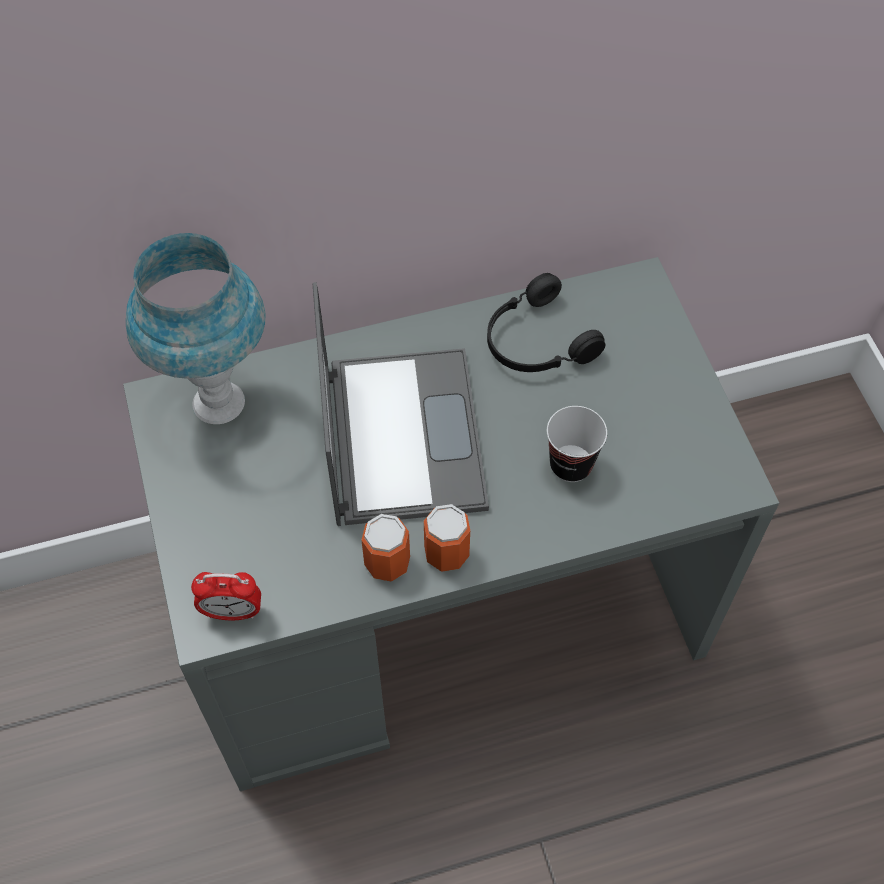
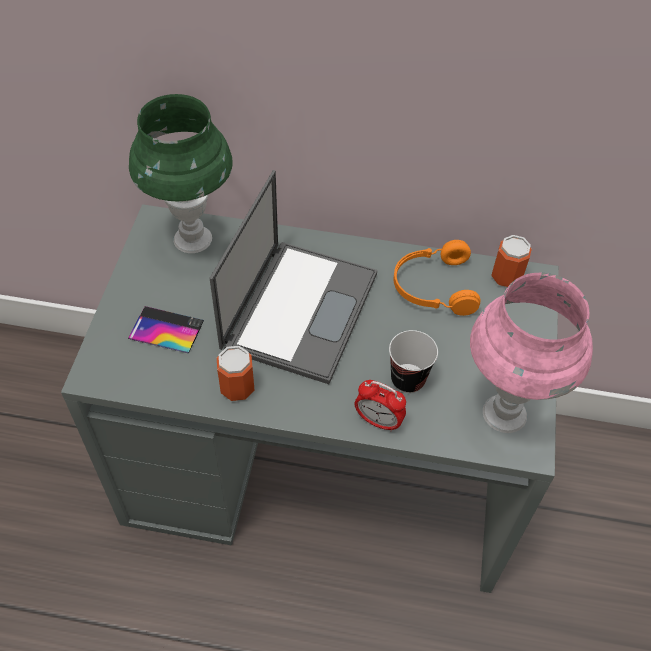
camera: 25 degrees right, 5 degrees down
(219, 403) = (193, 240): blue table lamp -> green table lamp
(232, 612) = (116, 373): alarm clock -> alarm clock (378, 421)
(259, 531) = (166, 330): none -> phone
(446, 553) = (282, 400): can -> can (506, 277)
(536, 342) = (432, 287): black headphones -> orange headphones
(693, 458) = (504, 414): none -> pink table lamp

